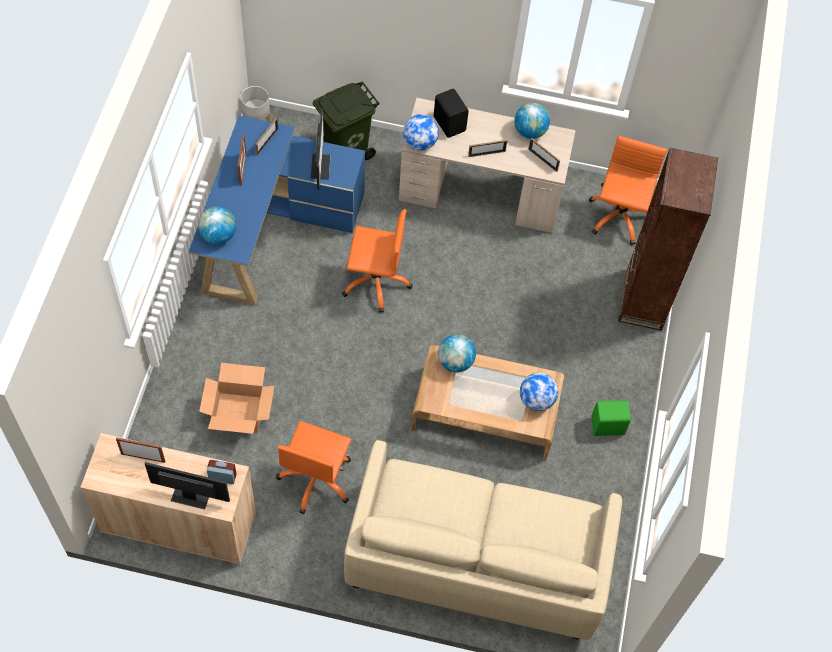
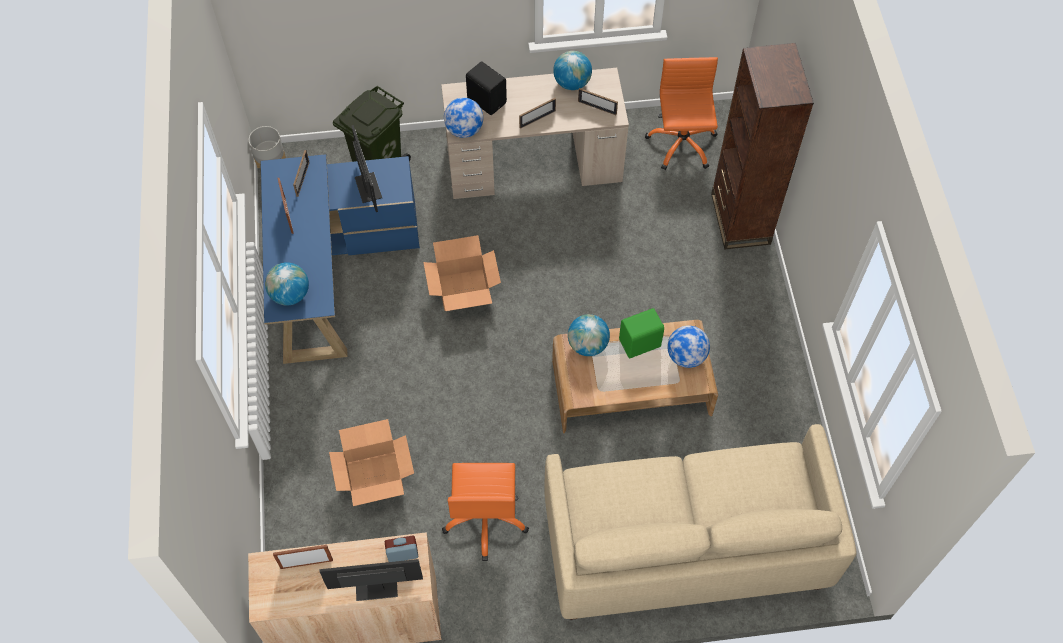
camera: 15 degrees left, 0 degrees up
(376, 281) = (464, 290): orange office chair -> cardboard box
(608, 427) = (759, 359): green speaker -> green speaker (641, 344)

